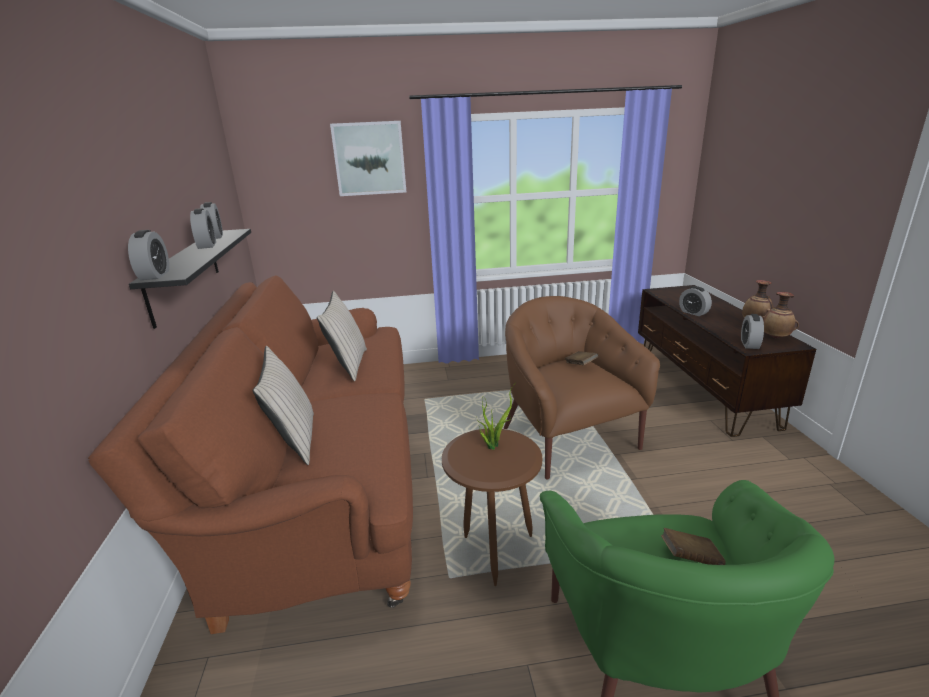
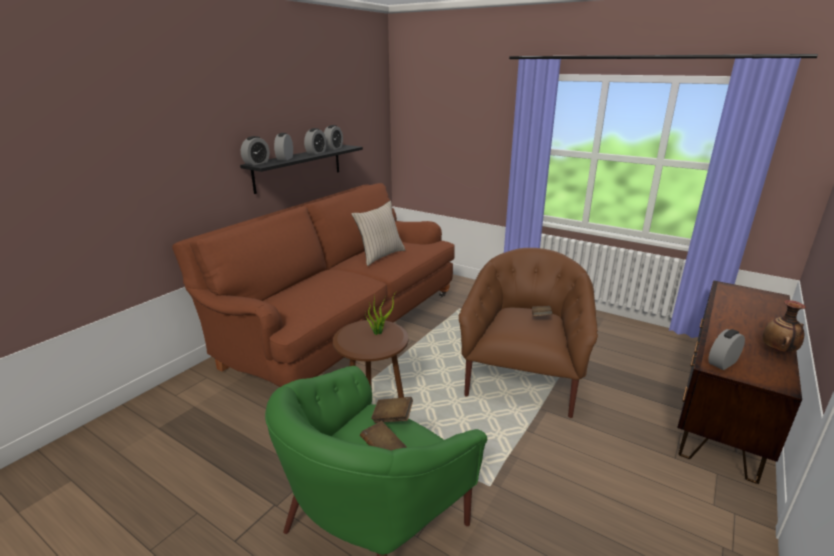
camera: 40 degrees right, 0 degrees up
(294, 440) = (296, 284): beige pillow -> none
(369, 158) = (477, 106): picture -> none
(640, 522) = (392, 418): none -> brown book
(693, 312) = (723, 317): alarm clock -> alarm clock (285, 158)
(775, 337) = (771, 370): vase -> none

